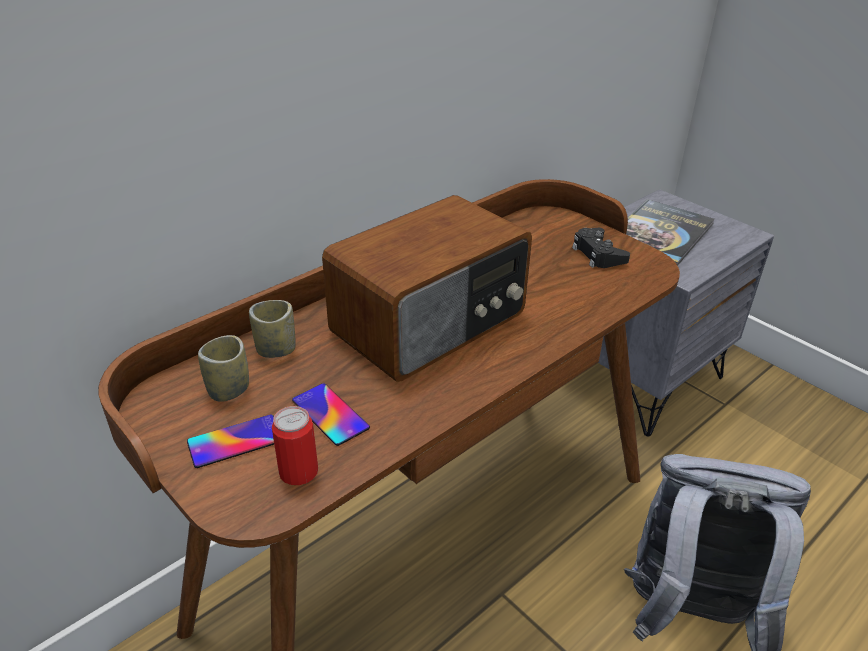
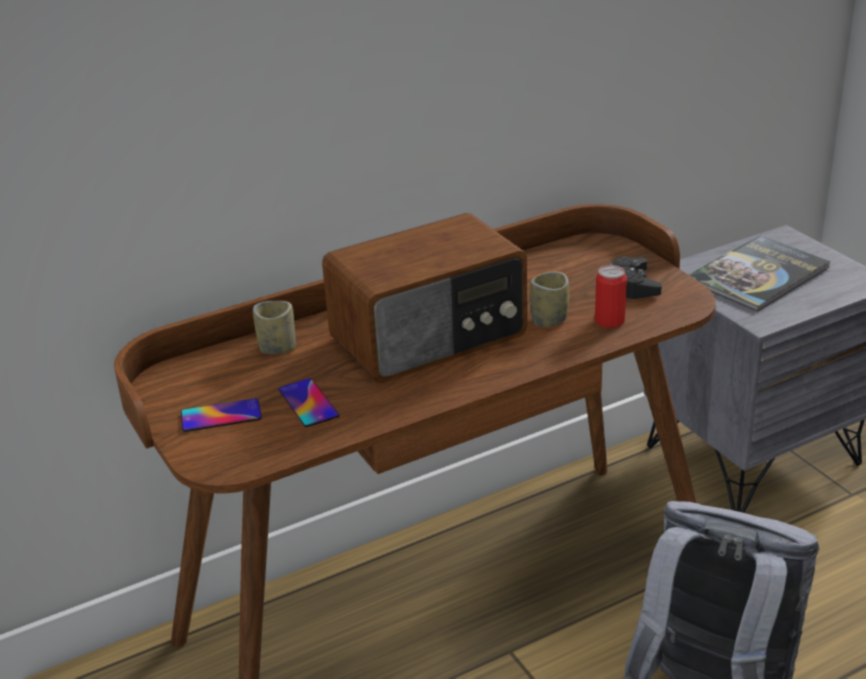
camera: 15 degrees right, 5 degrees down
(229, 389) = (226, 376): cup -> cup (549, 320)
(298, 472) = (267, 443): can -> can (609, 321)

